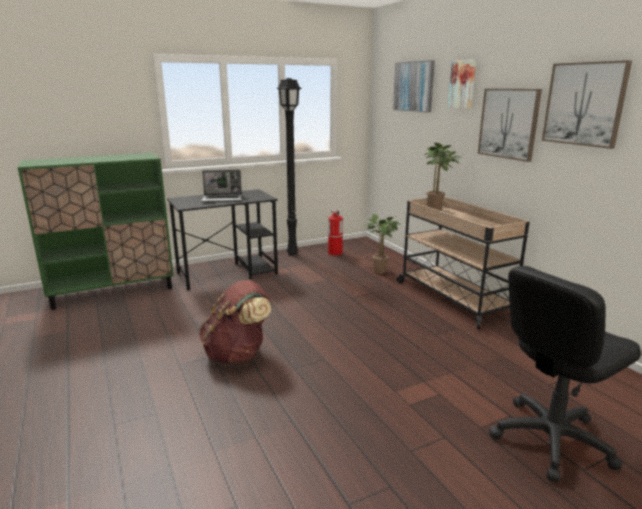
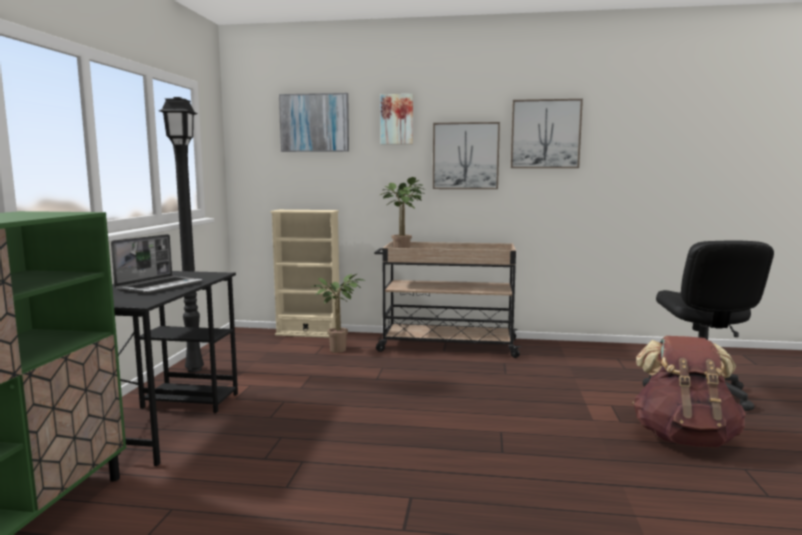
camera: 55 degrees left, 10 degrees down
(238, 354) = (428, 477): brown backpack -> brown backpack (684, 438)
(335, 253) = (245, 351): fire extinguisher -> none
(392, 254) = (308, 333): none -> beige bookcase

